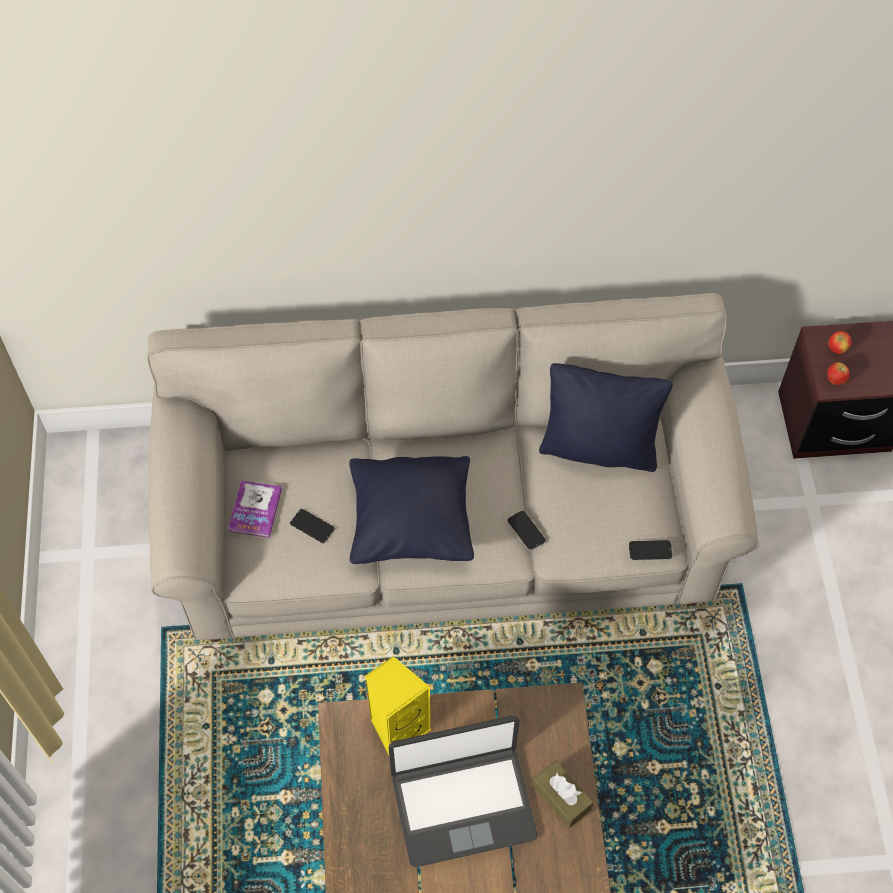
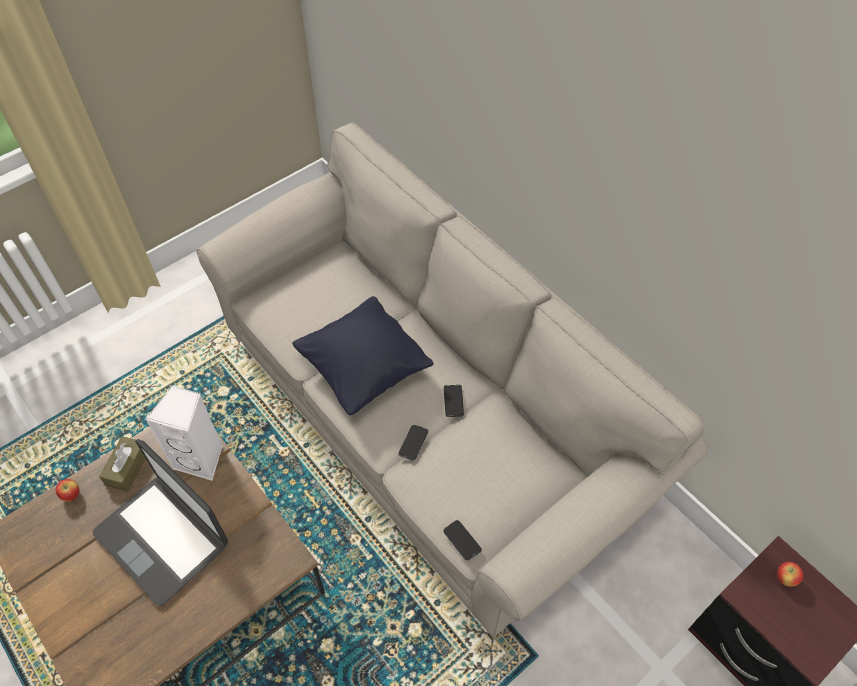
camera: 55 degrees right, 5 degrees down
(255, 510) = (306, 277): book -> none
(312, 526) = (317, 313): phone -> phone (453, 401)
(398, 727) = (201, 459): yellow speaker -> white speaker
(561, 797) = (207, 605): brown tissue box -> brown tissue box (127, 468)
(599, 448) = (524, 449): black pillow -> none
(835, 380) = (752, 595): apple -> apple (71, 495)

